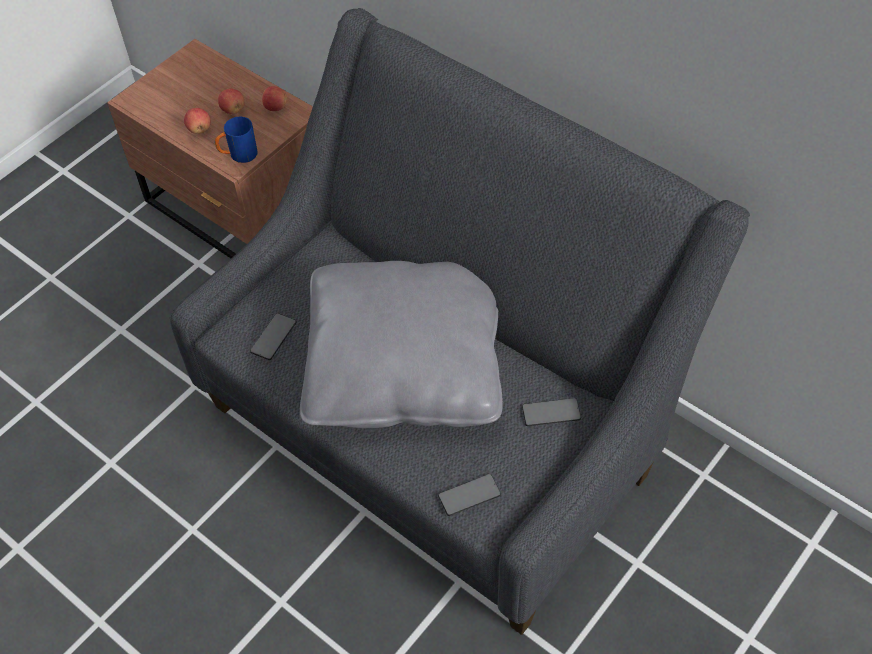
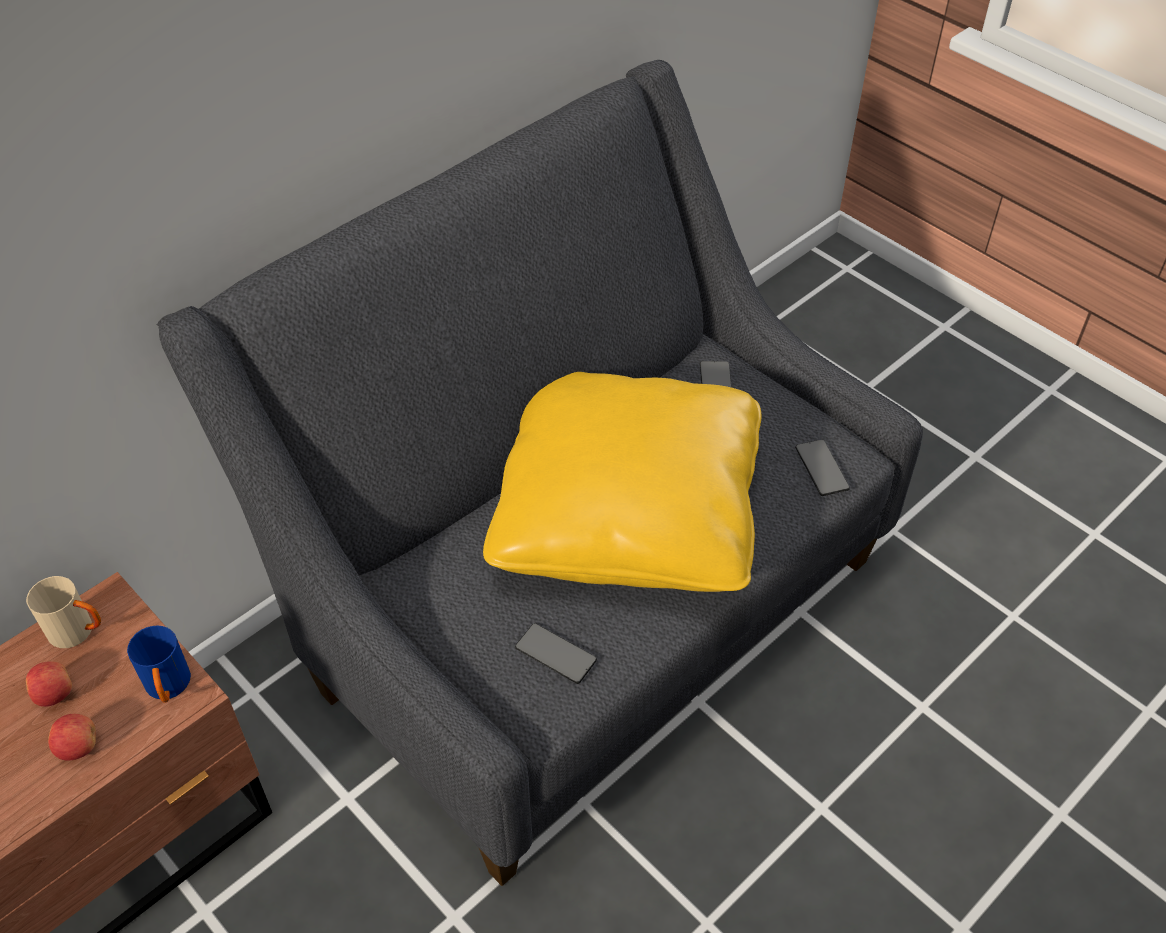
camera: 85 degrees left, 5 degrees down
(275, 107) = (79, 632): apple -> beige mug
(404, 365) = (628, 511): grey pillow -> yellow pillow

